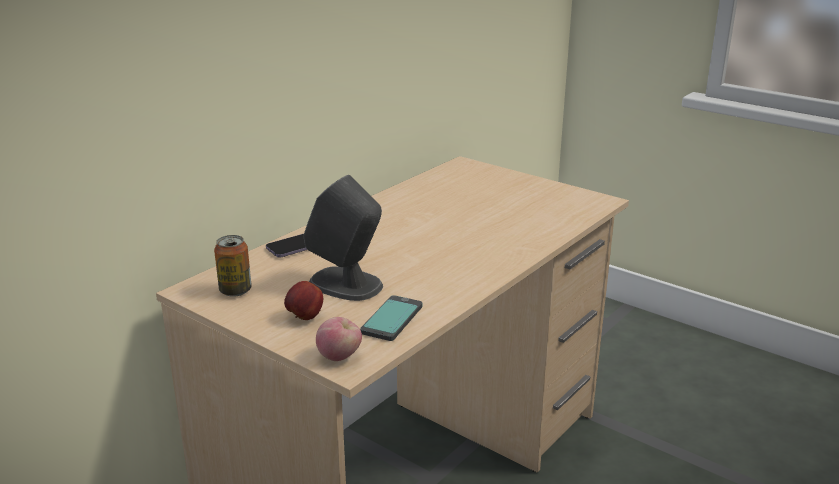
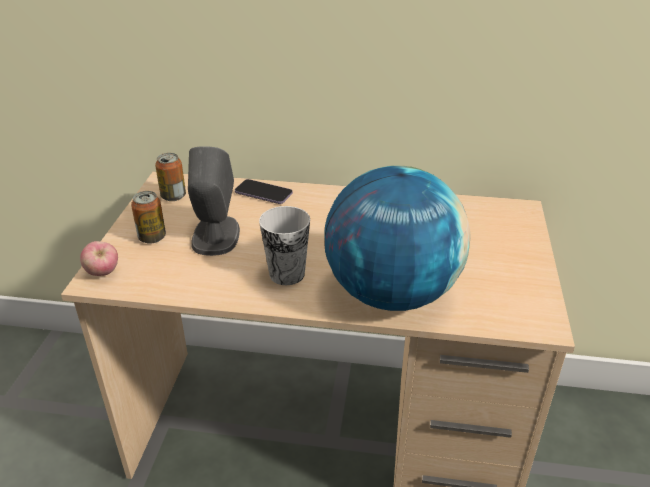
camera: 60 degrees right, 10 degrees up
(305, 317) = (152, 237): apple -> can
(391, 319) = (173, 276): phone -> none
(449, 267) = (287, 274): none -> cup
(520, 235) = (391, 294): none -> globe

